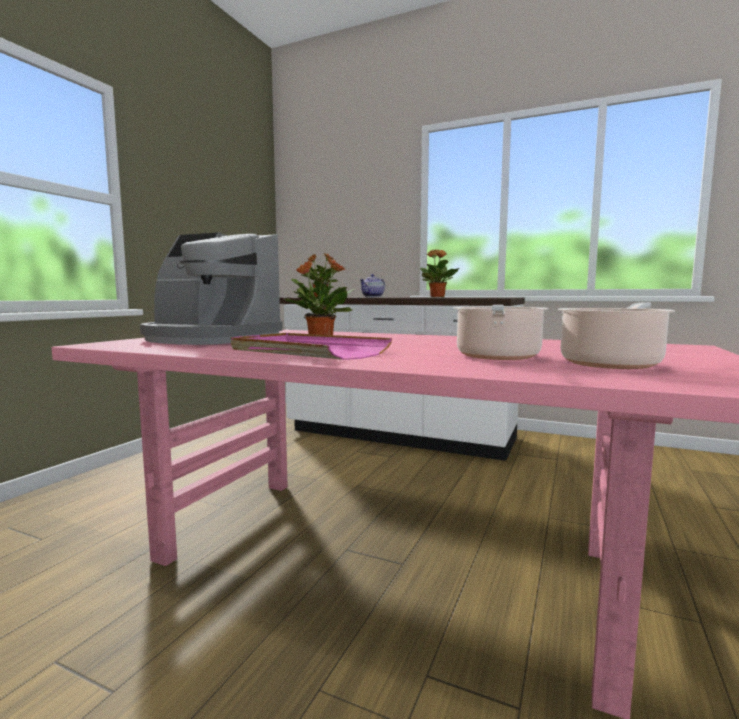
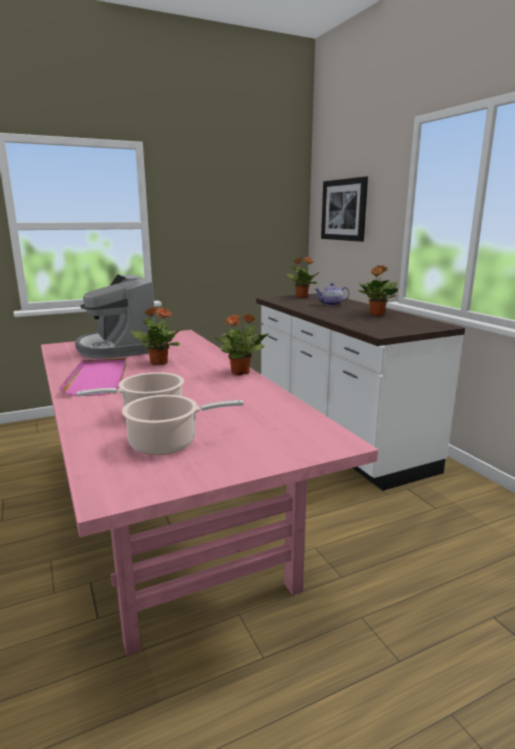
camera: 40 degrees right, 10 degrees up
(333, 214) = (344, 210): none -> picture
(433, 336) = (241, 372): none -> potted plant

